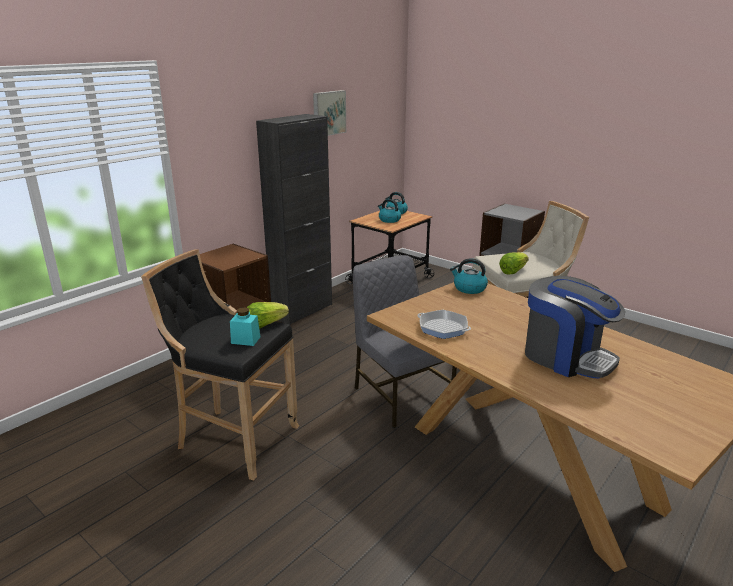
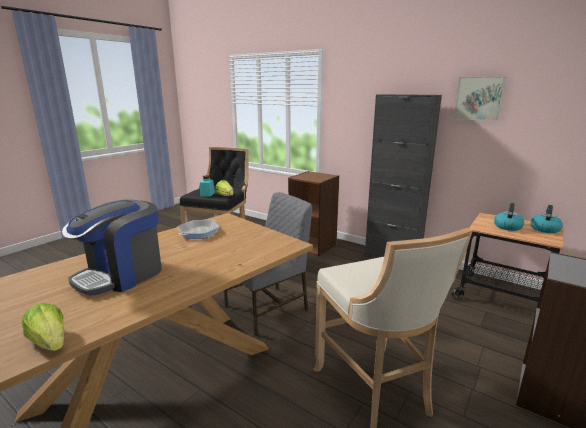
camera: 85 degrees right, 5 degrees down
(469, 288) = (279, 243): kettle -> none
(513, 271) = (348, 272): lettuce -> lettuce (50, 342)

